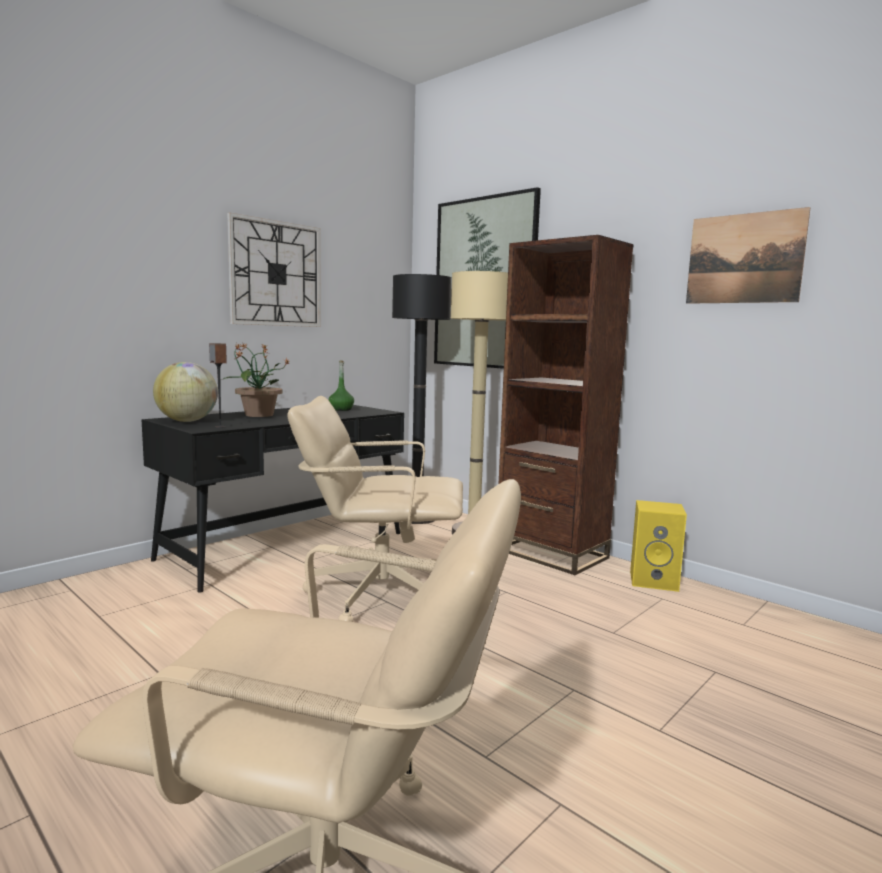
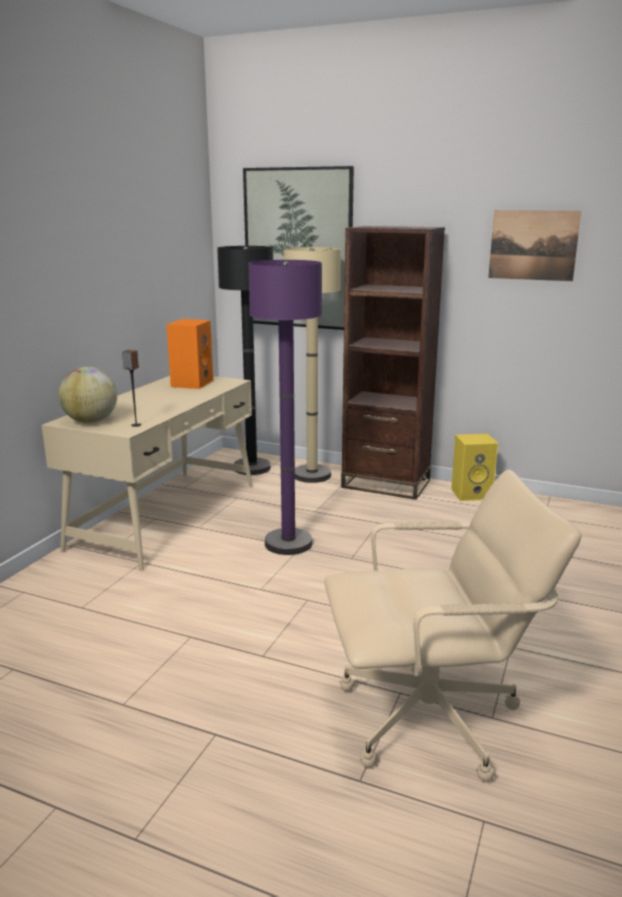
camera: 20 degrees left, 10 degrees up
(258, 415) = (135, 402): potted plant -> none
(276, 274) = (118, 259): wall clock -> none
(286, 546) = (167, 515): black desk -> beige desk
(341, 409) = (192, 383): green bottle -> orange speaker
(378, 594) = (288, 543): beige office chair -> purple floor lamp

